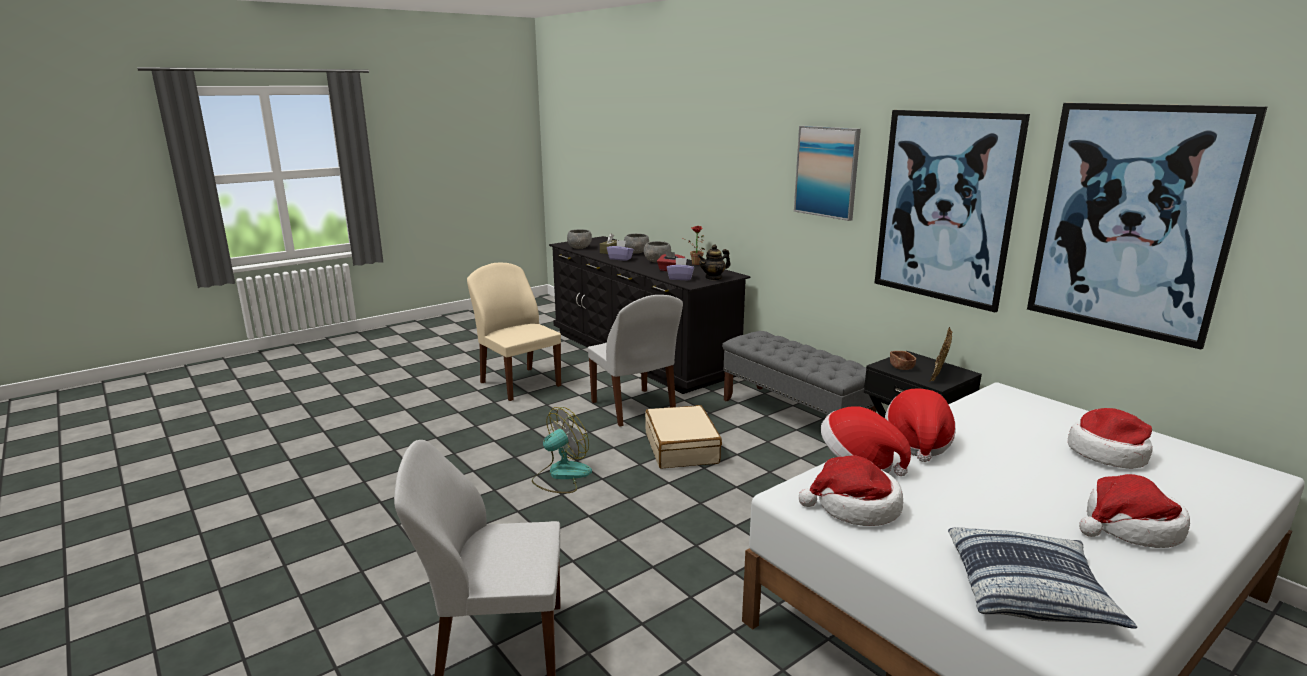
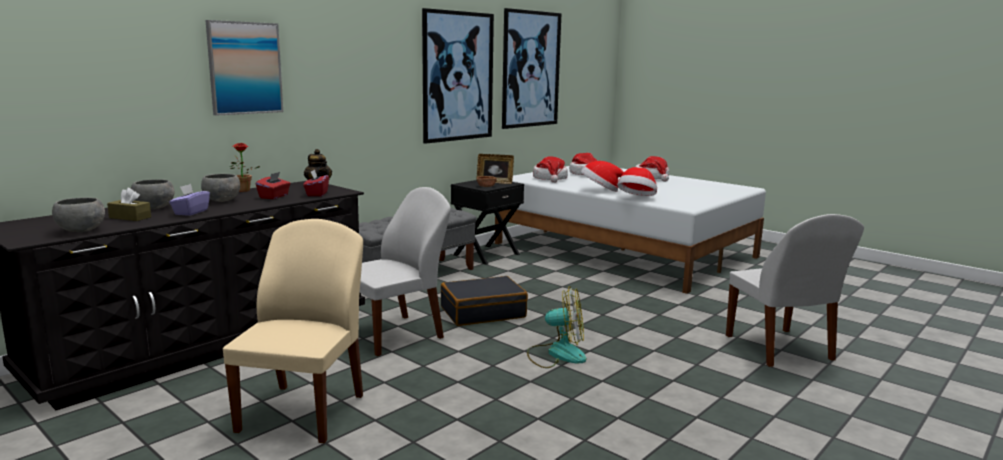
camera: 100 degrees left, 5 degrees down
(519, 383) = (304, 411): beige chair -> beige chair turned 150 degrees clockwise
(561, 475) = (557, 354): fan -> fan turned 150 degrees clockwise
(680, 278) = (316, 194): purple tissue box -> red tissue box
(682, 448) = (482, 312): beige suitcase -> black suitcase
(827, 172) = (375, 60): picture -> picture (244, 68)
(855, 507) = (683, 200): hat -> hat (550, 178)
(1029, 591) = (716, 189): pillow -> none

